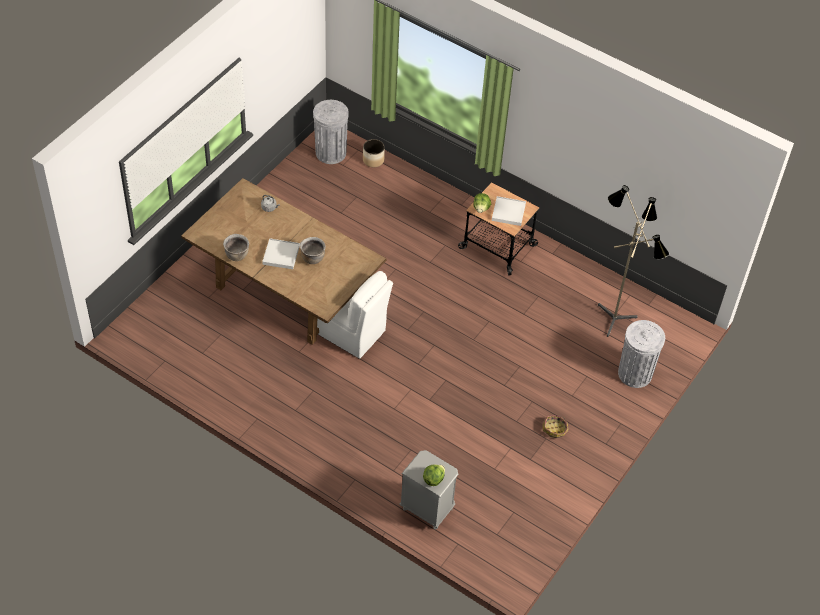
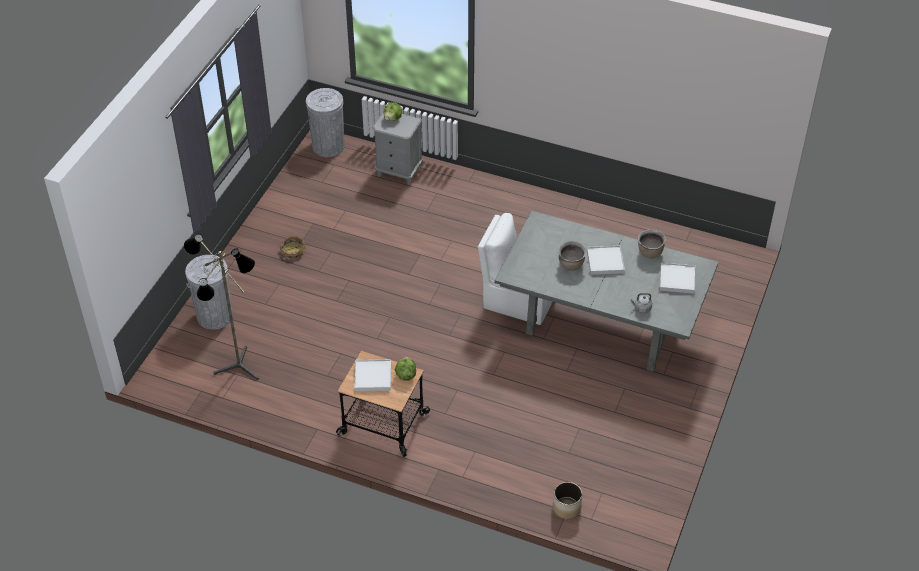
camera: 170 degrees right, 5 degrees down
(226, 226) = (677, 279): none -> white tray
(284, 293) = (602, 325): brown dining table -> grey dining table
(331, 153) = (623, 507): grey trash can -> grey trash can (328, 146)

